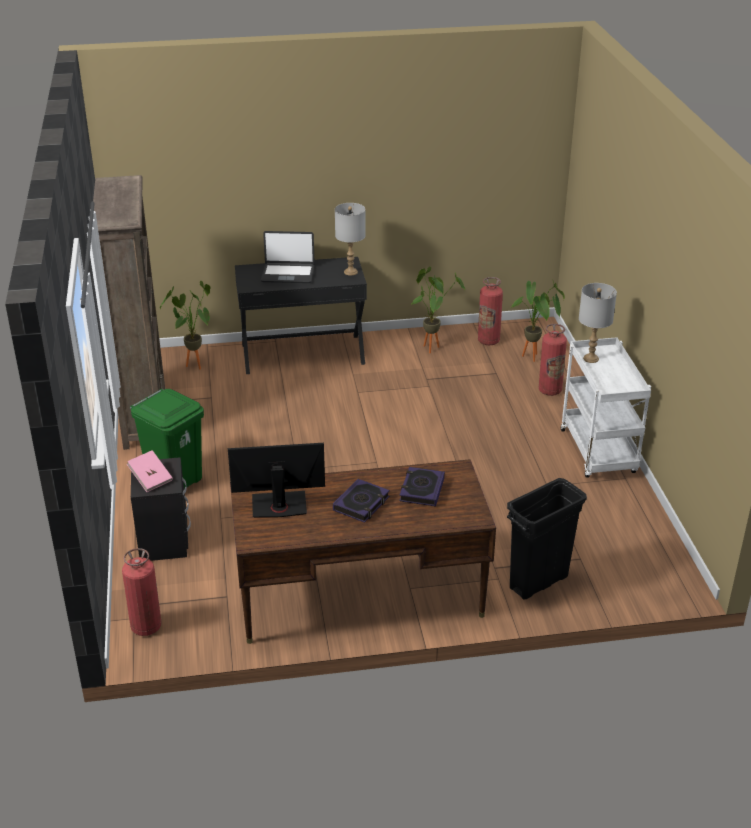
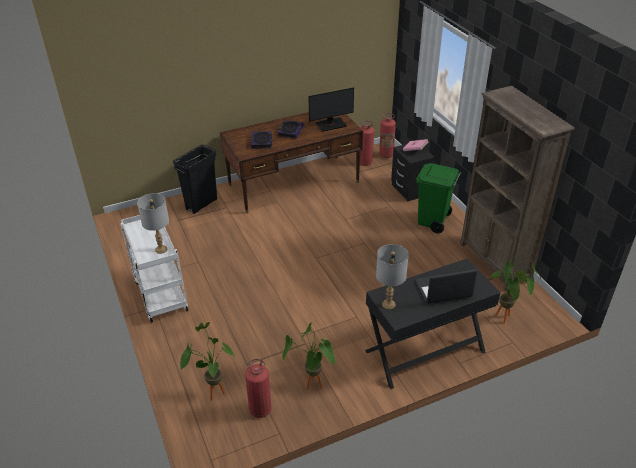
camera: 165 degrees right, 5 degrees up
(550, 390) = (197, 352): fire extinguisher -> fire extinguisher (365, 162)

